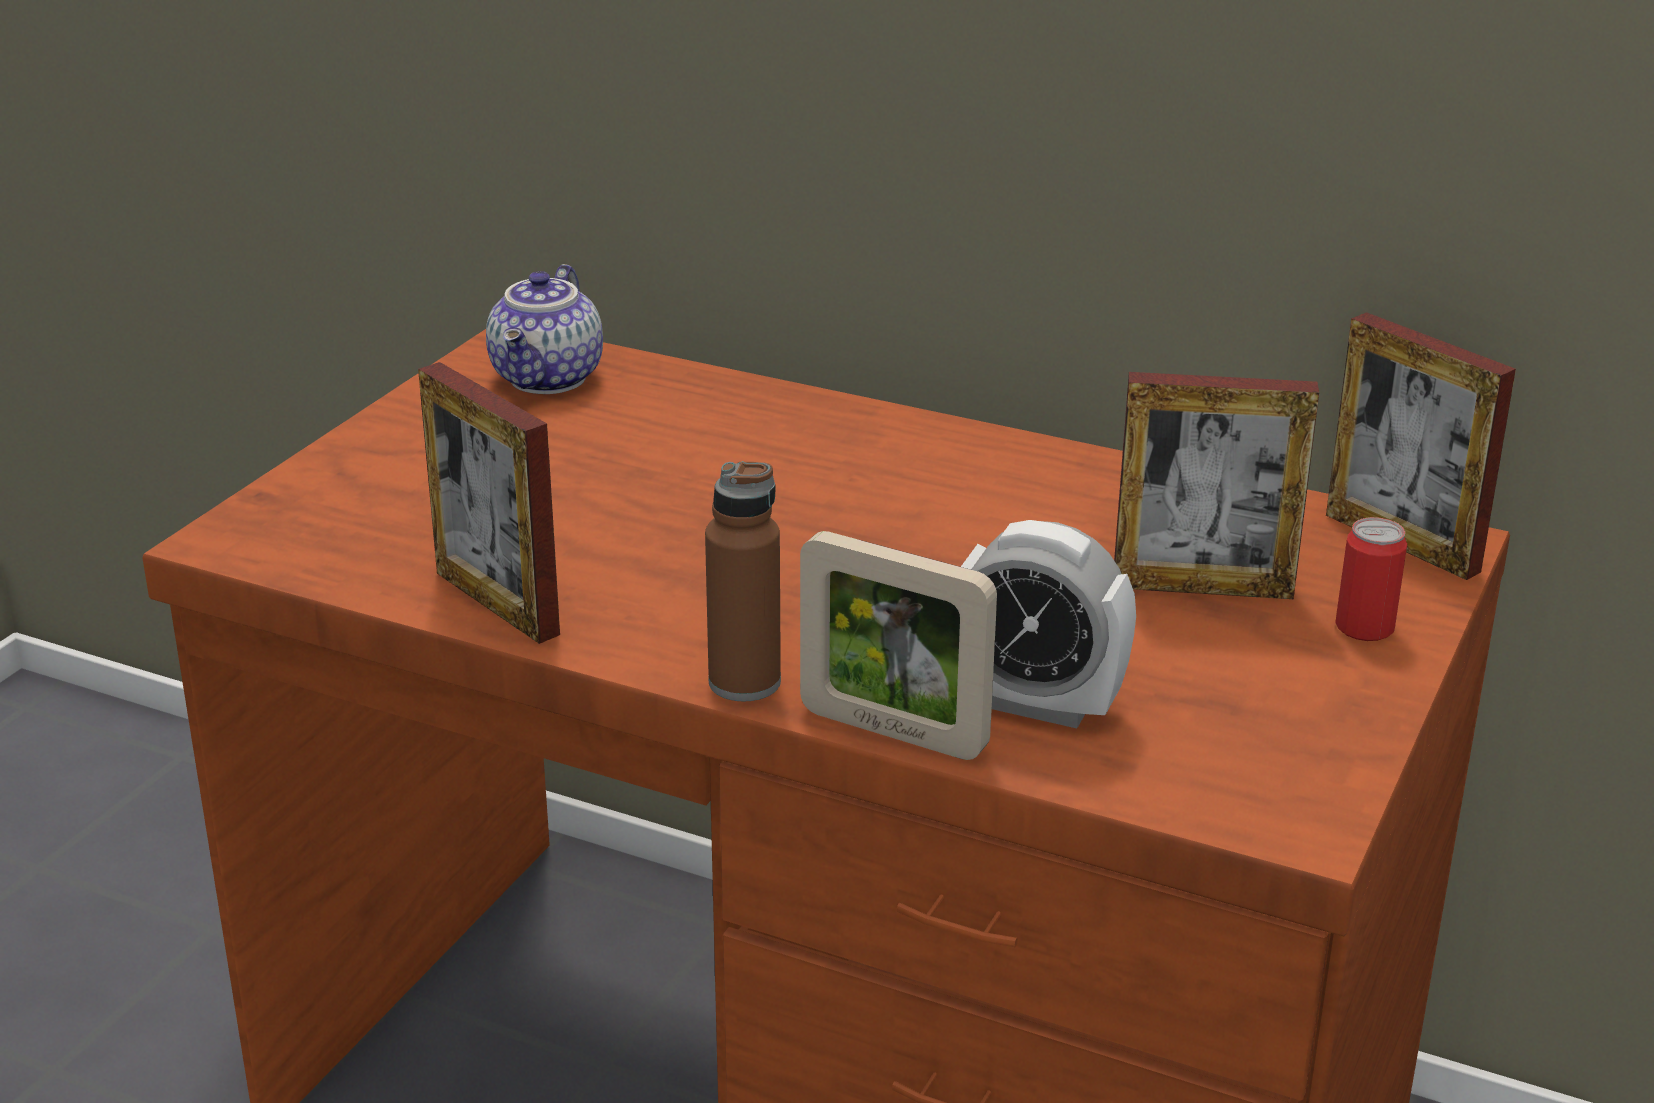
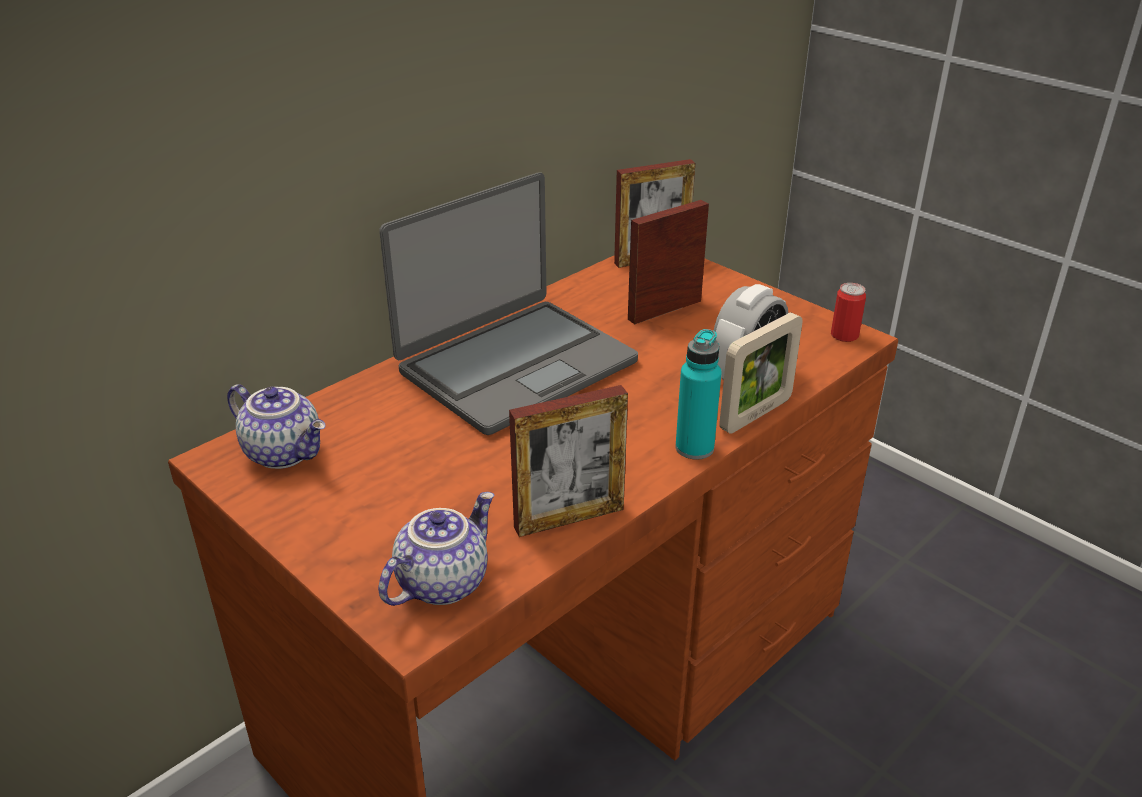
camera: 70 degrees left, 5 degrees up
(321, 539) = (441, 582): none -> teapot
(744, 682) = (694, 448): brown bottle -> turquoise bottle
(885, 486) = (515, 366): none -> laptop
(1202, 587) = (664, 310): picture frame -> picture frame turned 150 degrees counterclockwise
(1364, 627) = (715, 285): can -> can (844, 335)

